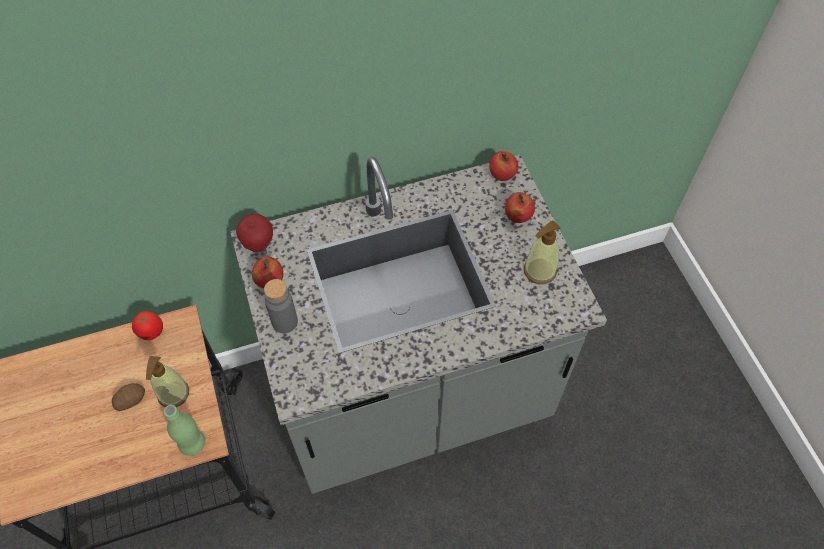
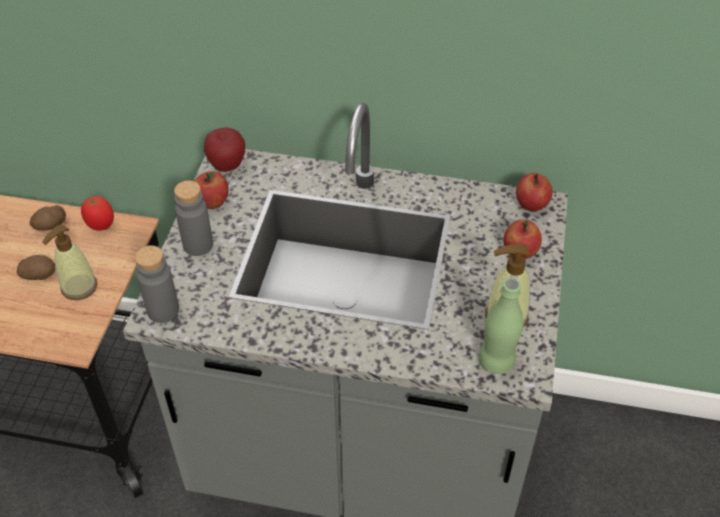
camera: 30 degrees right, 10 degrees down
(108, 354) = (51, 226): none -> potato
(192, 444) = (62, 340): green bottle -> green bottle (496, 361)
(298, 388) = (163, 310): none -> grey bottle

